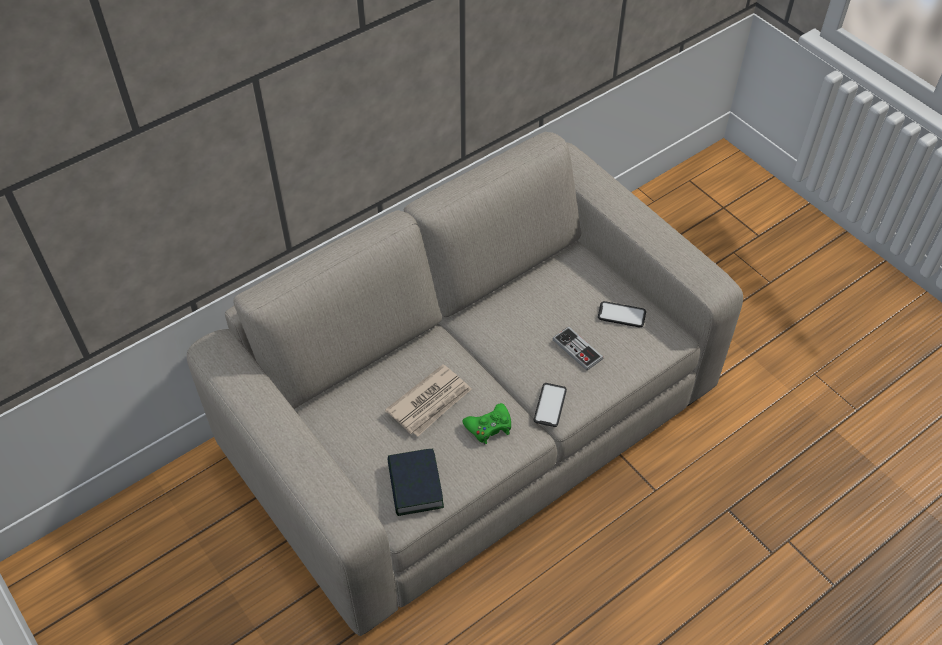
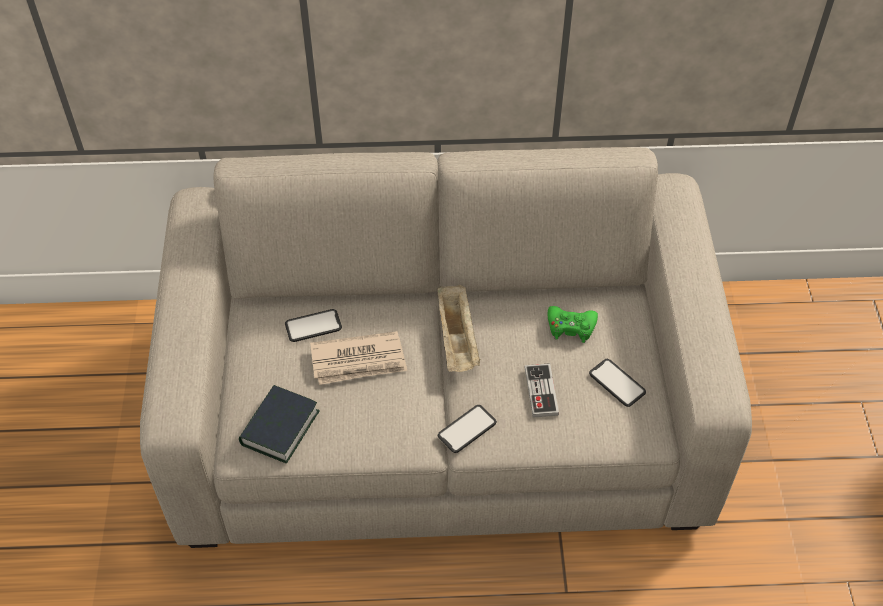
camera: 35 degrees right, 0 degrees up
(372, 397) = (313, 326): none -> phone
(487, 346) = (457, 339): none -> beige tray
(489, 427) = (392, 415): green game controller -> green game controller (571, 327)

